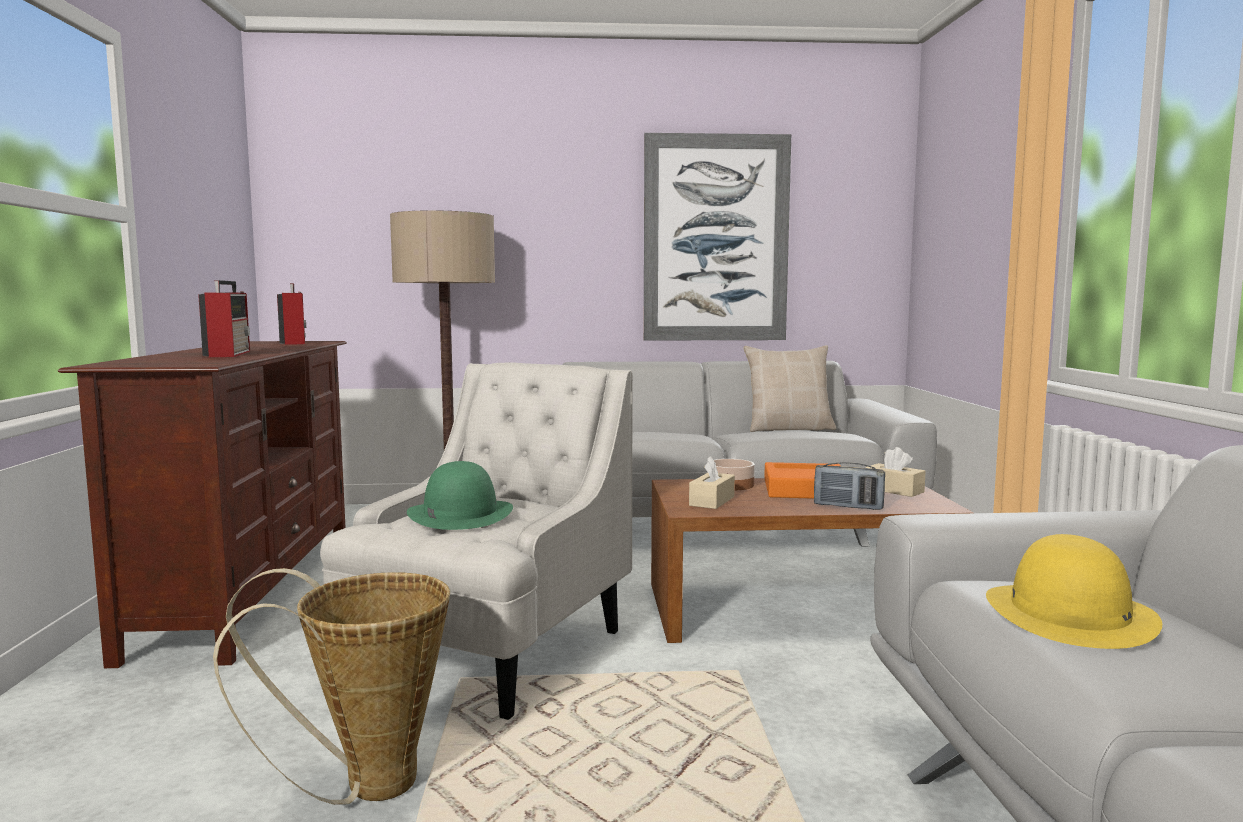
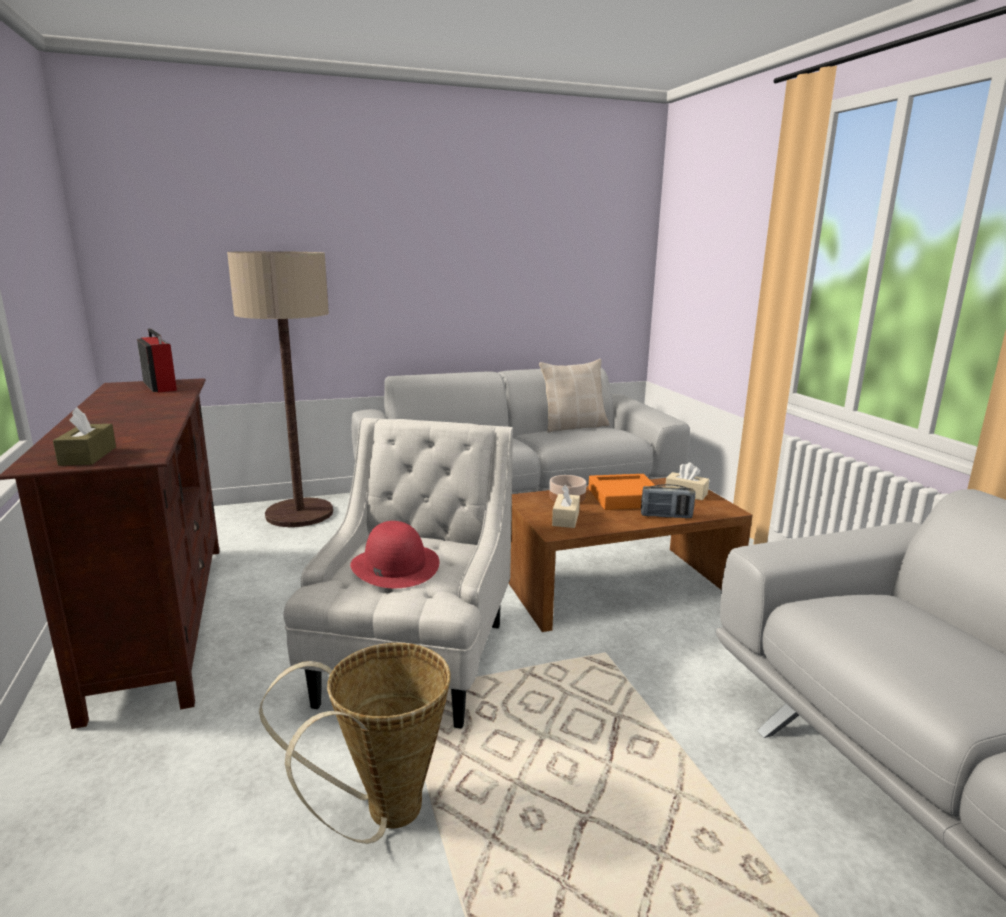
camera: 15 degrees left, 10 degrees up
(154, 363) = (88, 456): none -> brown tissue box
(229, 354) = (134, 424): radio -> none
(460, 514) = (394, 565): green hat -> red hat
(716, 238) = (508, 267): picture -> none
(1070, 614) = (893, 635): yellow hat -> none

